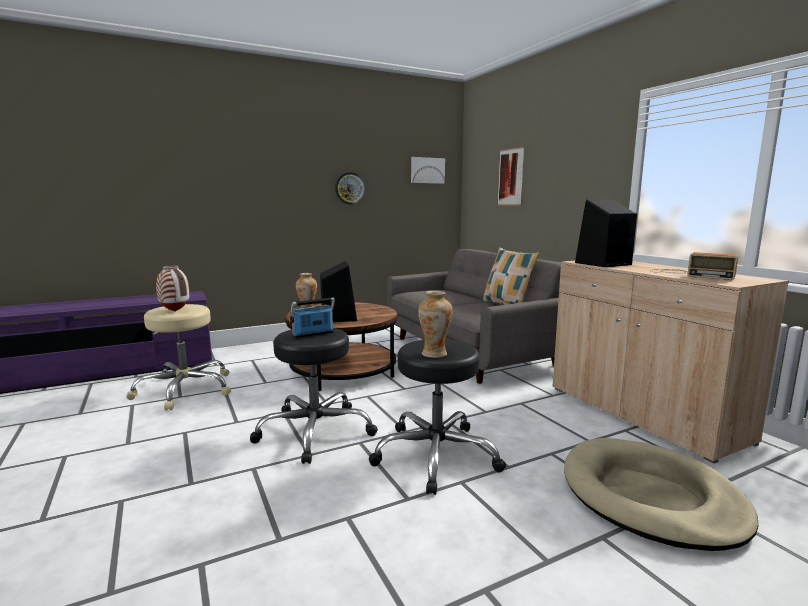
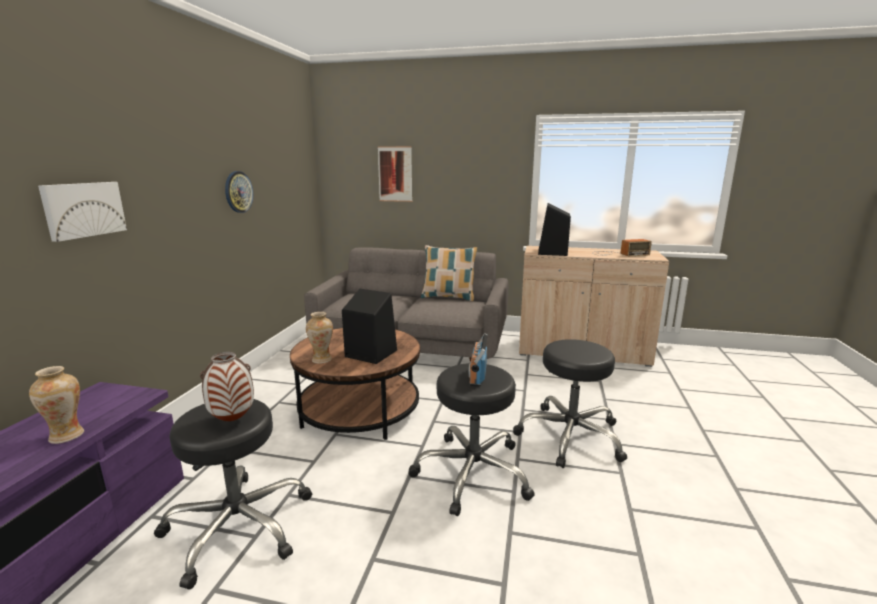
camera: 50 degrees left, 5 degrees up
(185, 390) = (239, 526): beige stool -> black stool
(427, 170) = (294, 164): picture -> picture (83, 209)
(434, 354) = (591, 355): vase -> vase (66, 436)
(650, 497) = (673, 398): beige dog bed -> none

